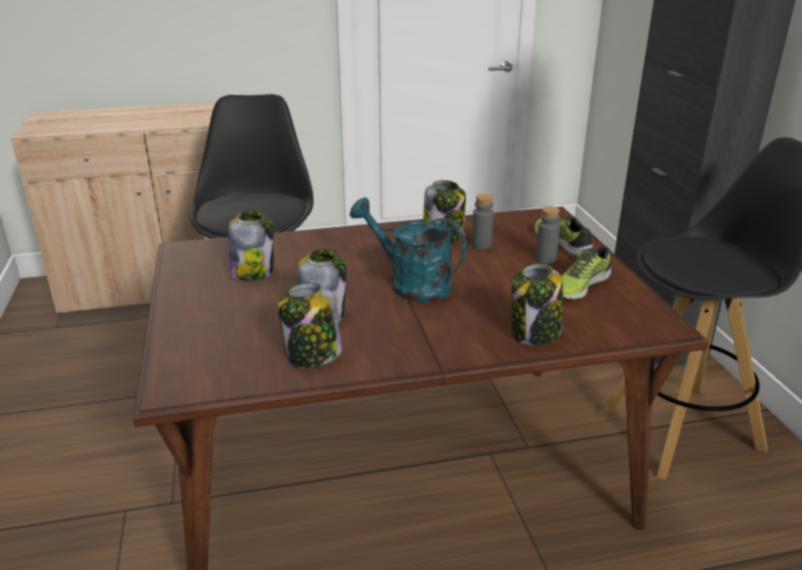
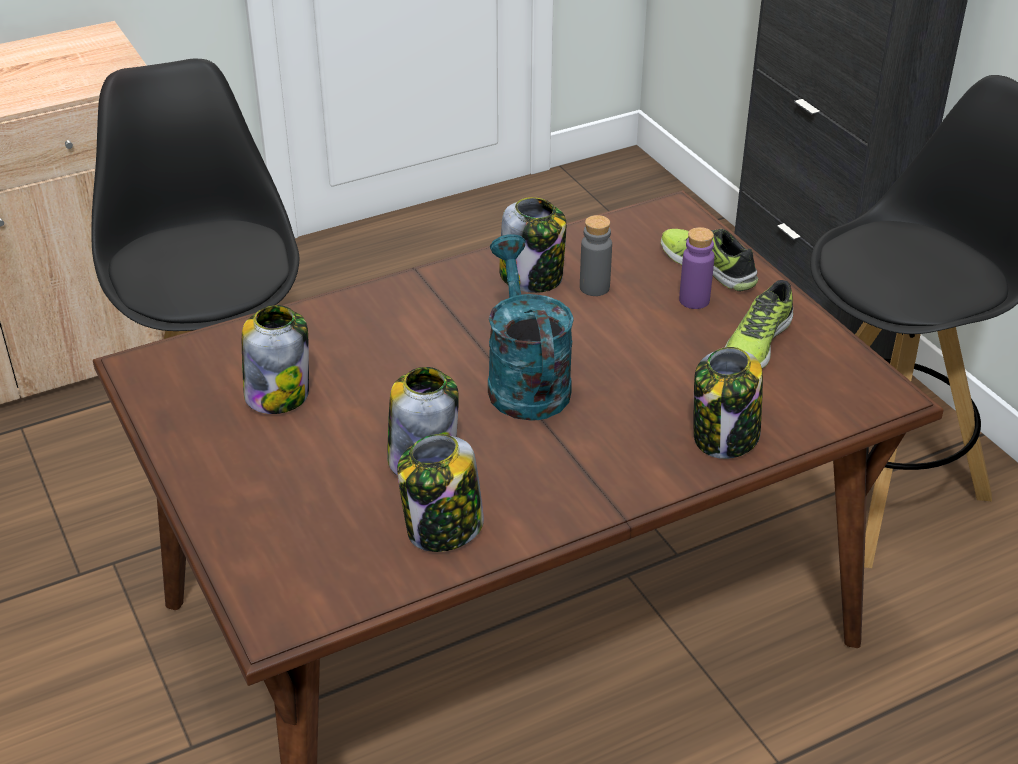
camera: 15 degrees left, 10 degrees up
(411, 285) = (524, 380): turquoise watering can -> turquoise watering can turned 60 degrees clockwise
(545, 259) = (694, 300): grey bottle -> purple bottle

